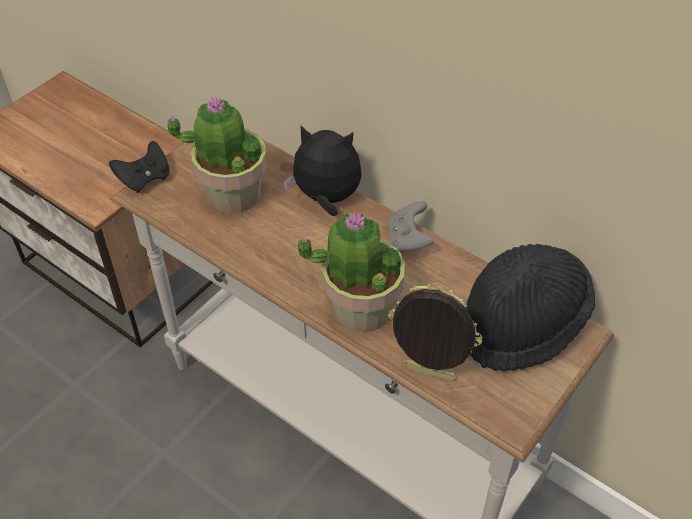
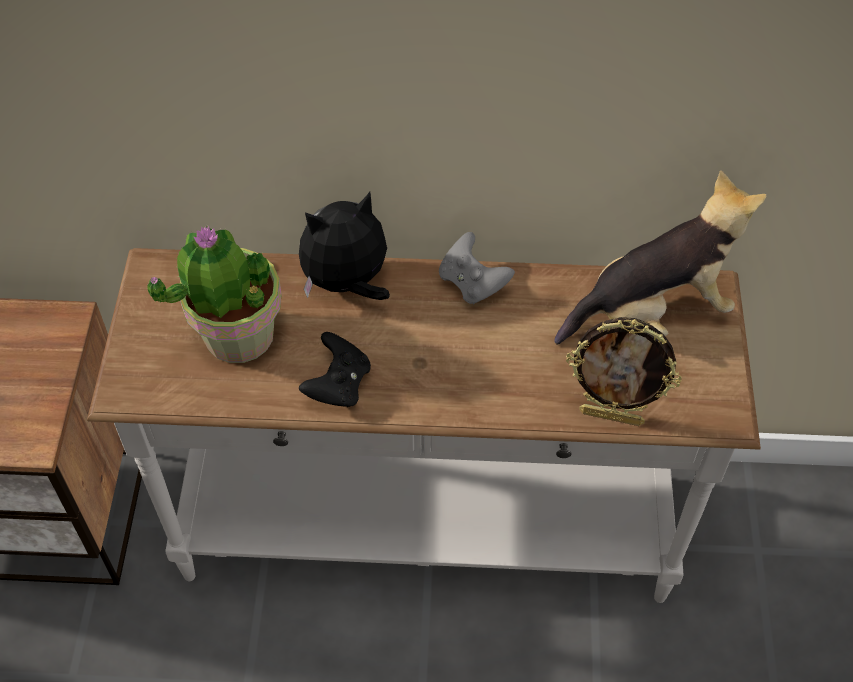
camera: 35 degrees left, 5 degrees up
(144, 179) = (112, 373): black game controller -> black game controller (338, 385)
(361, 308) = (488, 385): potted plant -> none
(428, 375) = (612, 416): picture frame -> picture frame turned 150 degrees counterclockwise
(521, 324) = (653, 311): black hat -> plush toy

